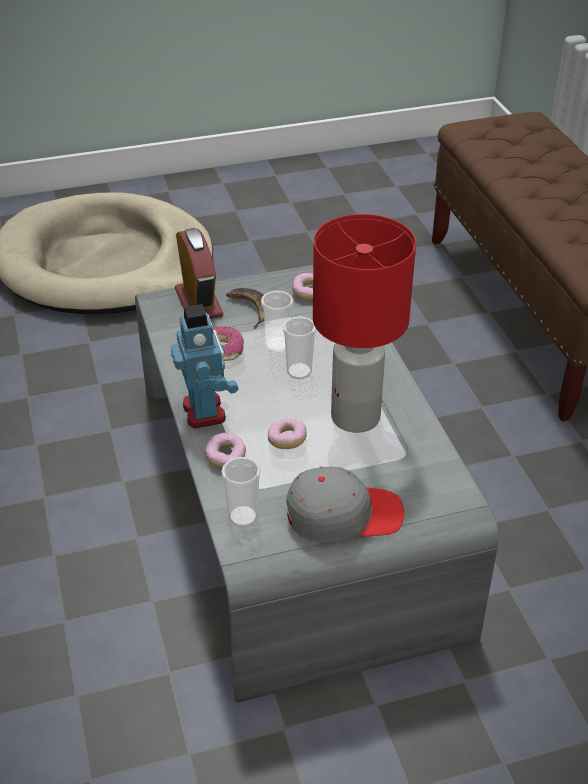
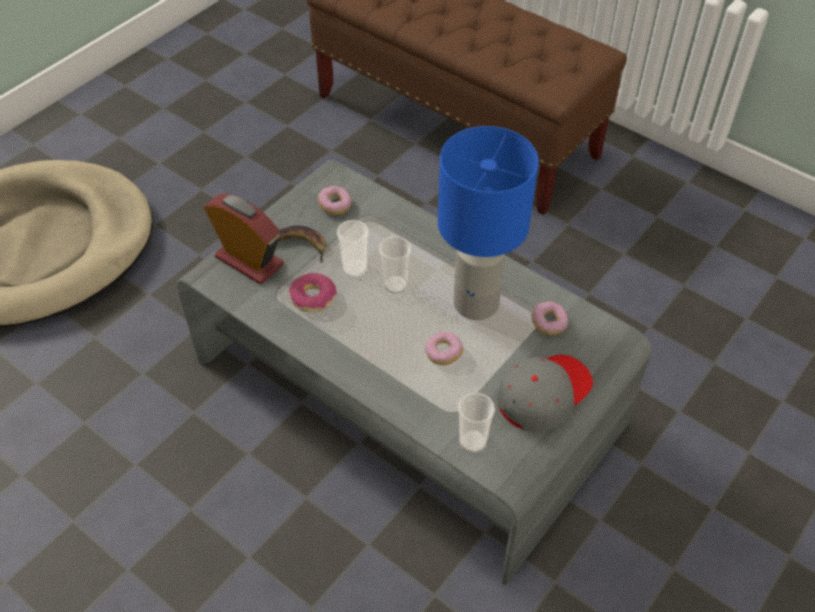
camera: 35 degrees left, 10 degrees up
(205, 411) = (354, 363): toy robot -> none
(225, 458) = (410, 397): donut -> donut (548, 323)
(355, 418) = (476, 304): red table lamp -> blue table lamp

